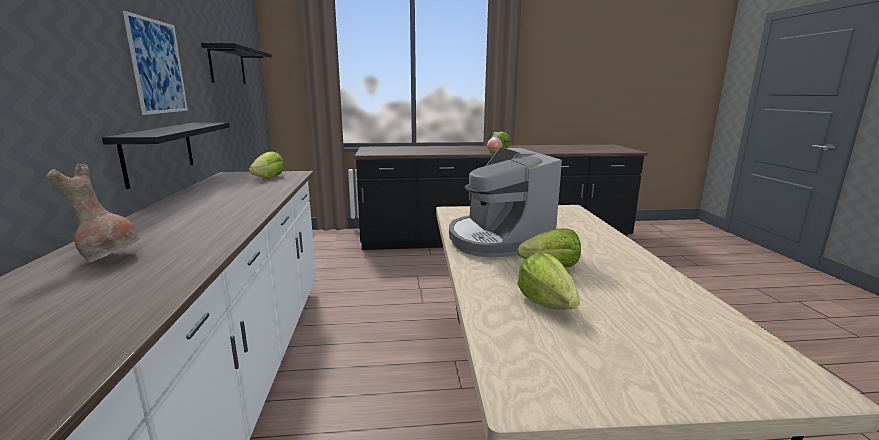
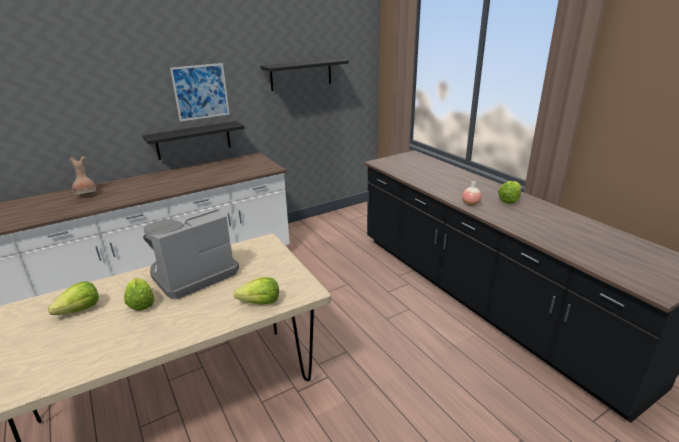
camera: 65 degrees right, 10 degrees up
(268, 177) = (251, 167): lettuce -> lettuce (260, 302)

